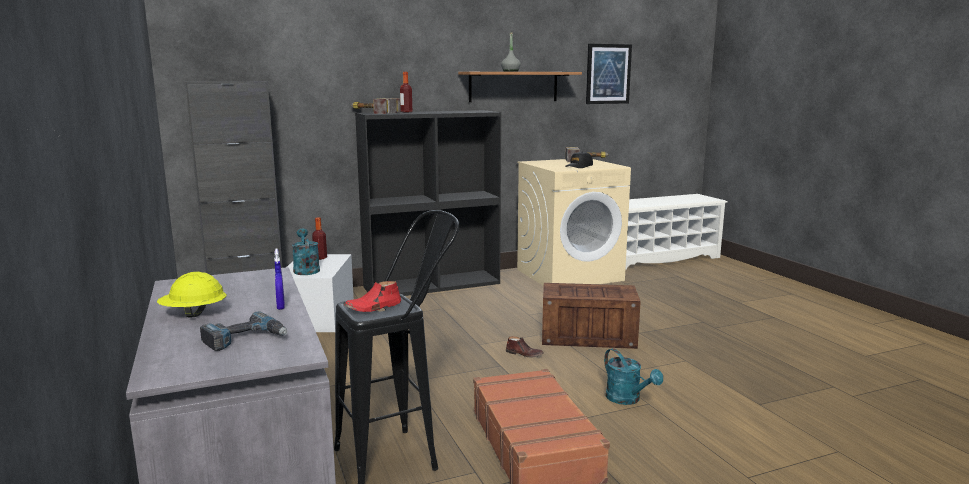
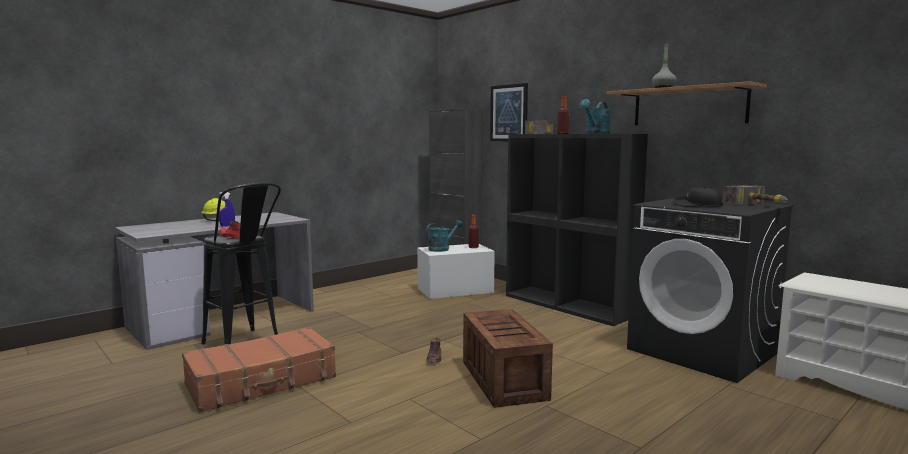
camera: 70 degrees right, 5 degrees down
(245, 339) = (174, 228): power drill -> none
(569, 275) = (702, 351): beige washing machine -> black washing machine
(608, 74) = (846, 82): picture -> picture (509, 113)
(627, 399) = (355, 411): turquoise watering can -> turquoise watering can (596, 133)

